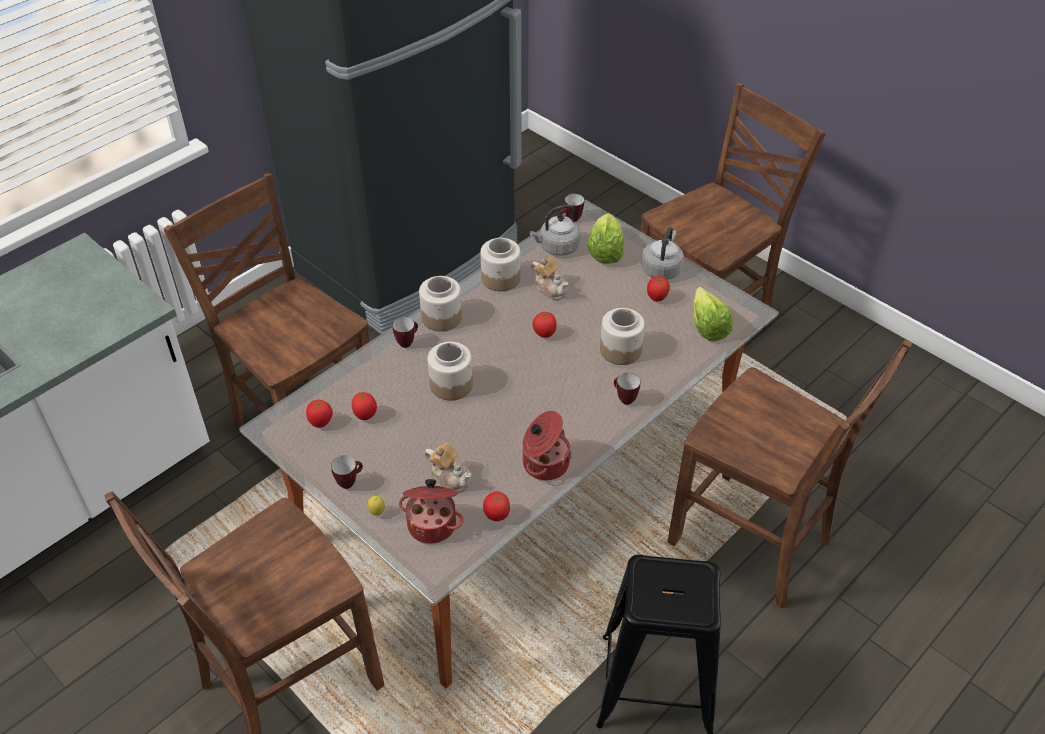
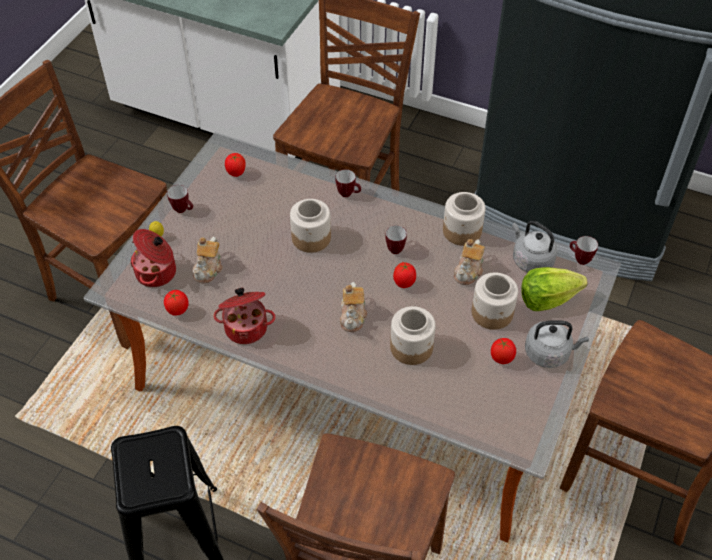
camera: 70 degrees right, 5 degrees up
(365, 415) = (254, 196): tomato -> none
(442, 317) = (389, 207): jar -> jar (492, 313)
(567, 380) = (353, 316): none -> teapot
(624, 398) = (348, 365): mug -> mug (396, 248)
(707, 323) = (487, 411): lettuce -> none

